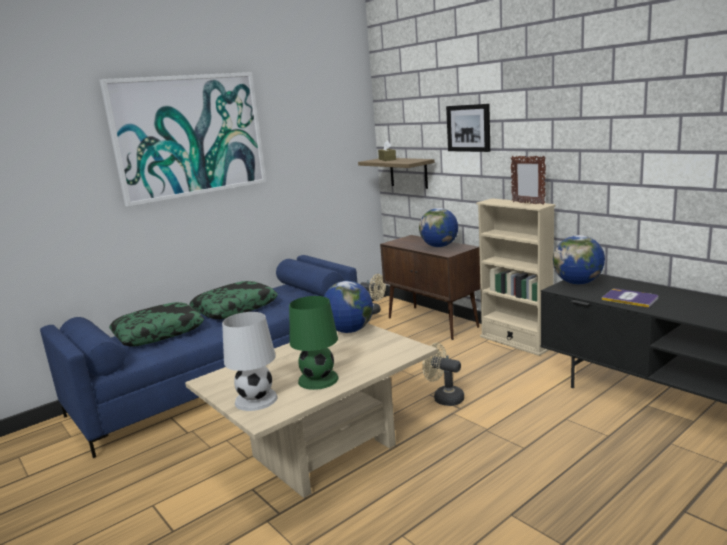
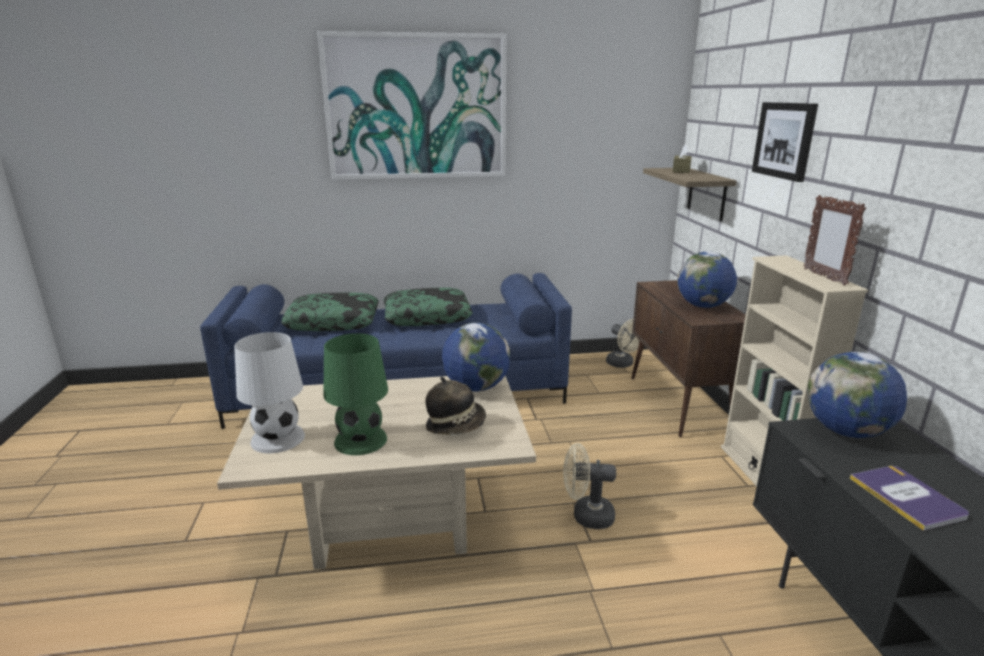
camera: 30 degrees right, 5 degrees up
(368, 352) = (456, 425): none -> hat
(444, 398) = (586, 516): beige fan -> beige fan turned 60 degrees counterclockwise

